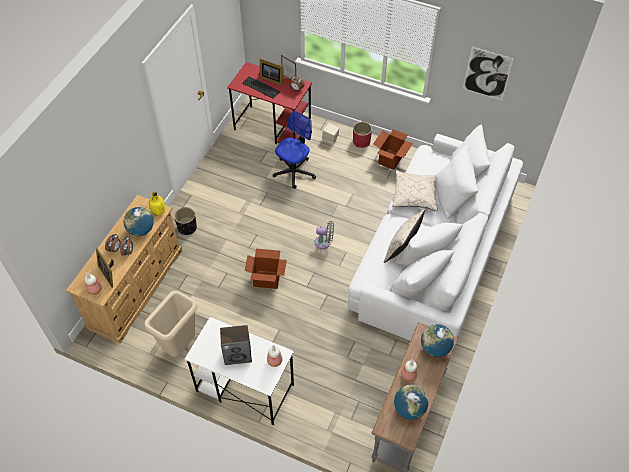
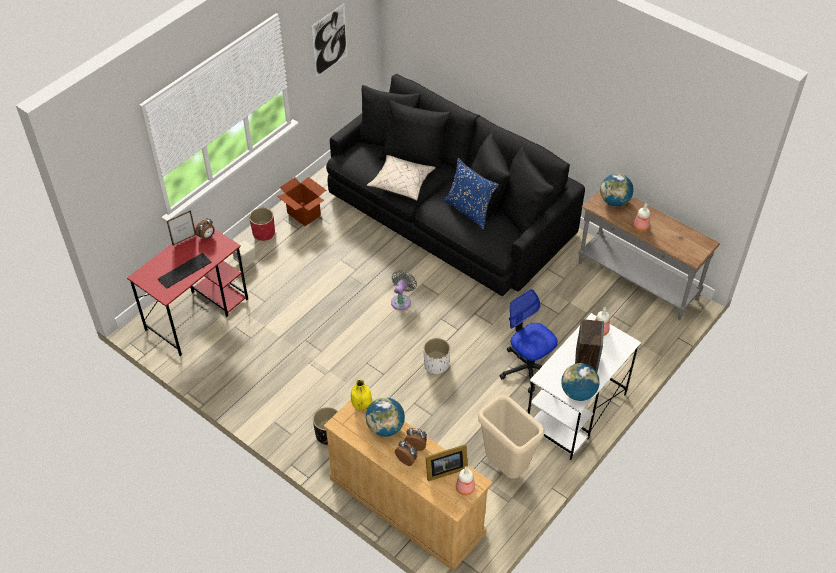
camera: 75 degrees left, 5 degrees down
(267, 279) = (436, 365): cardboard box -> white planter
(271, 79) = (175, 257): picture frame -> none
(294, 172) = (283, 306): office chair -> office chair (528, 368)
(402, 248) = (469, 210): beige pillow -> blue pillow
(409, 408) = (676, 235): globe -> globe (578, 392)
(433, 253) = (449, 212): white sofa -> black sofa

